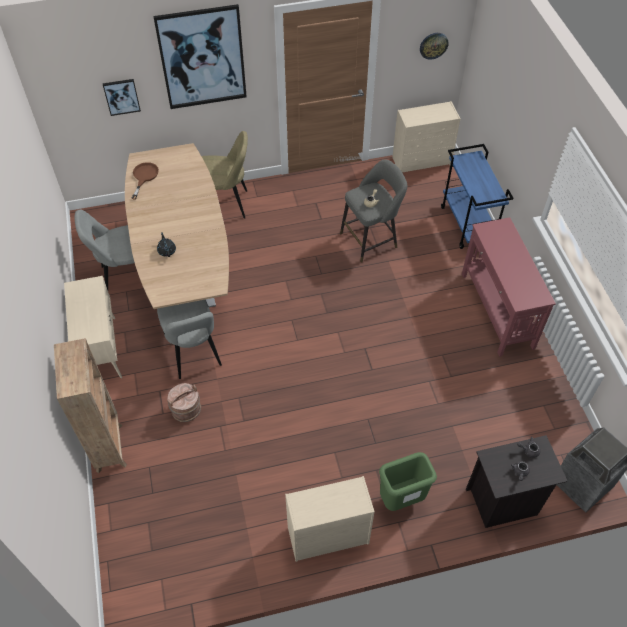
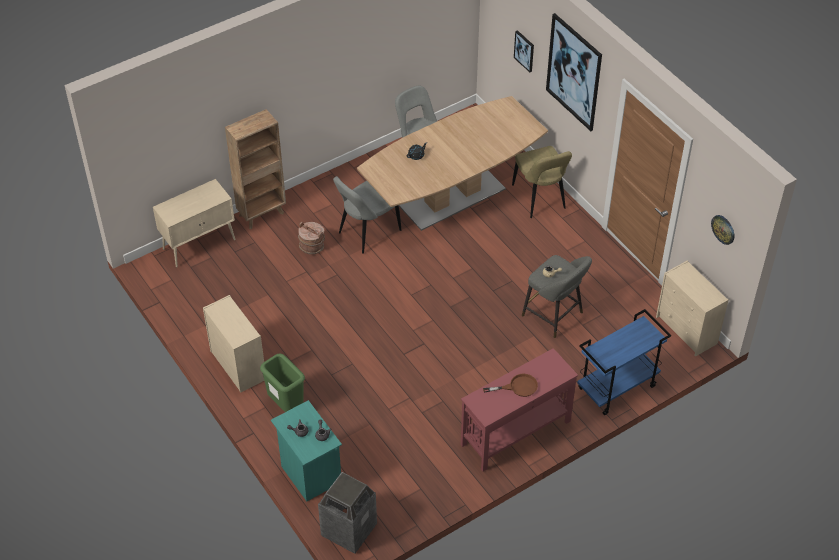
camera: 70 degrees right, 5 degrees down
(101, 349) = (345, 177): beige cabinet -> beige cabinet (200, 244)
(144, 177) = (489, 114): brown frying pan -> brown frying pan (518, 387)
(503, 502) = (309, 474): black nightstand -> turquoise nightstand

